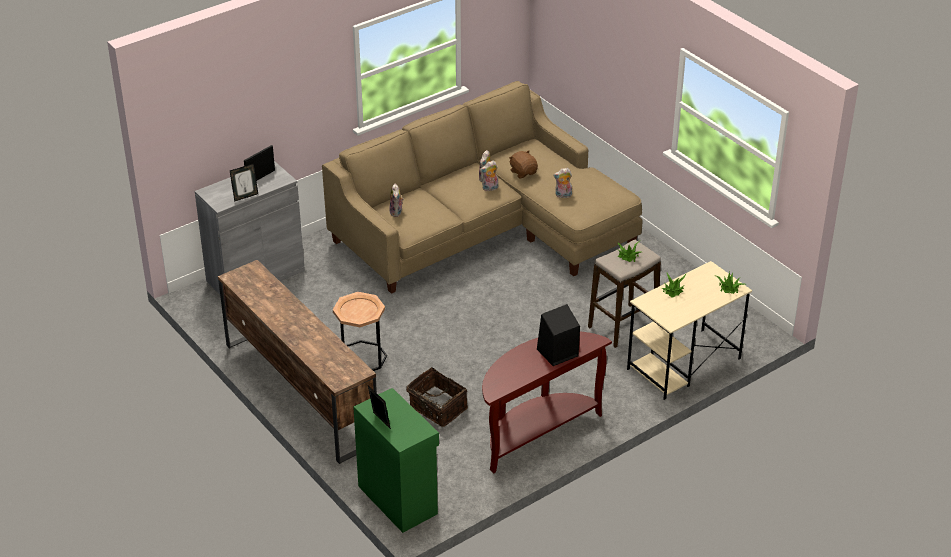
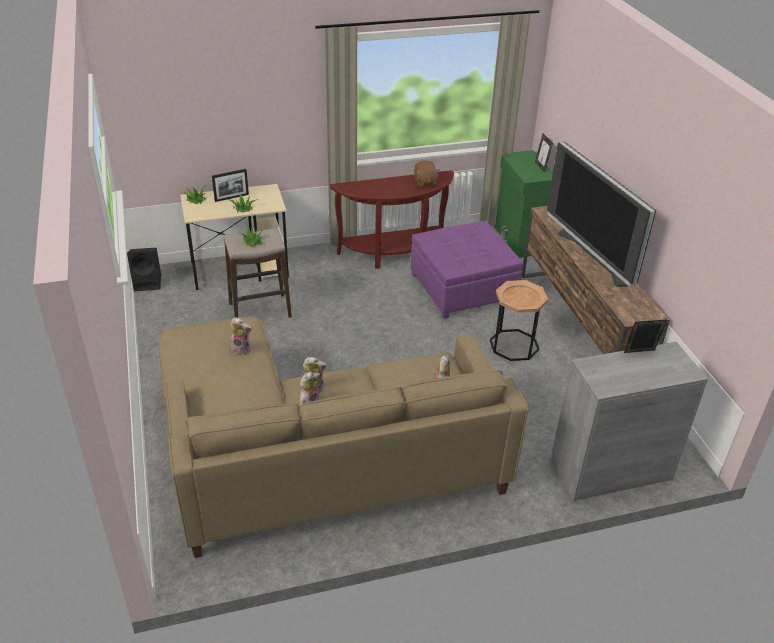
camera: 160 degrees left, 0 degrees up
(260, 177) = (618, 375): picture frame -> picture frame (231, 197)
(294, 323) = (593, 257): none -> television
(437, 408) = (463, 288): basket -> purple ottoman
(523, 172) = (261, 392): brown plush toy -> brown plush toy (425, 182)
(556, 353) = (379, 185): black speaker -> black speaker (148, 282)

